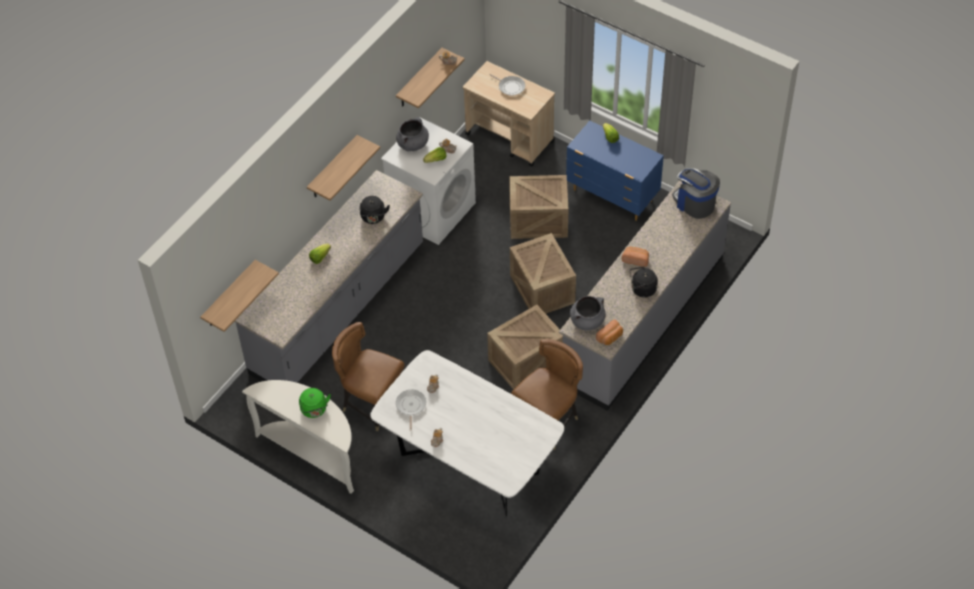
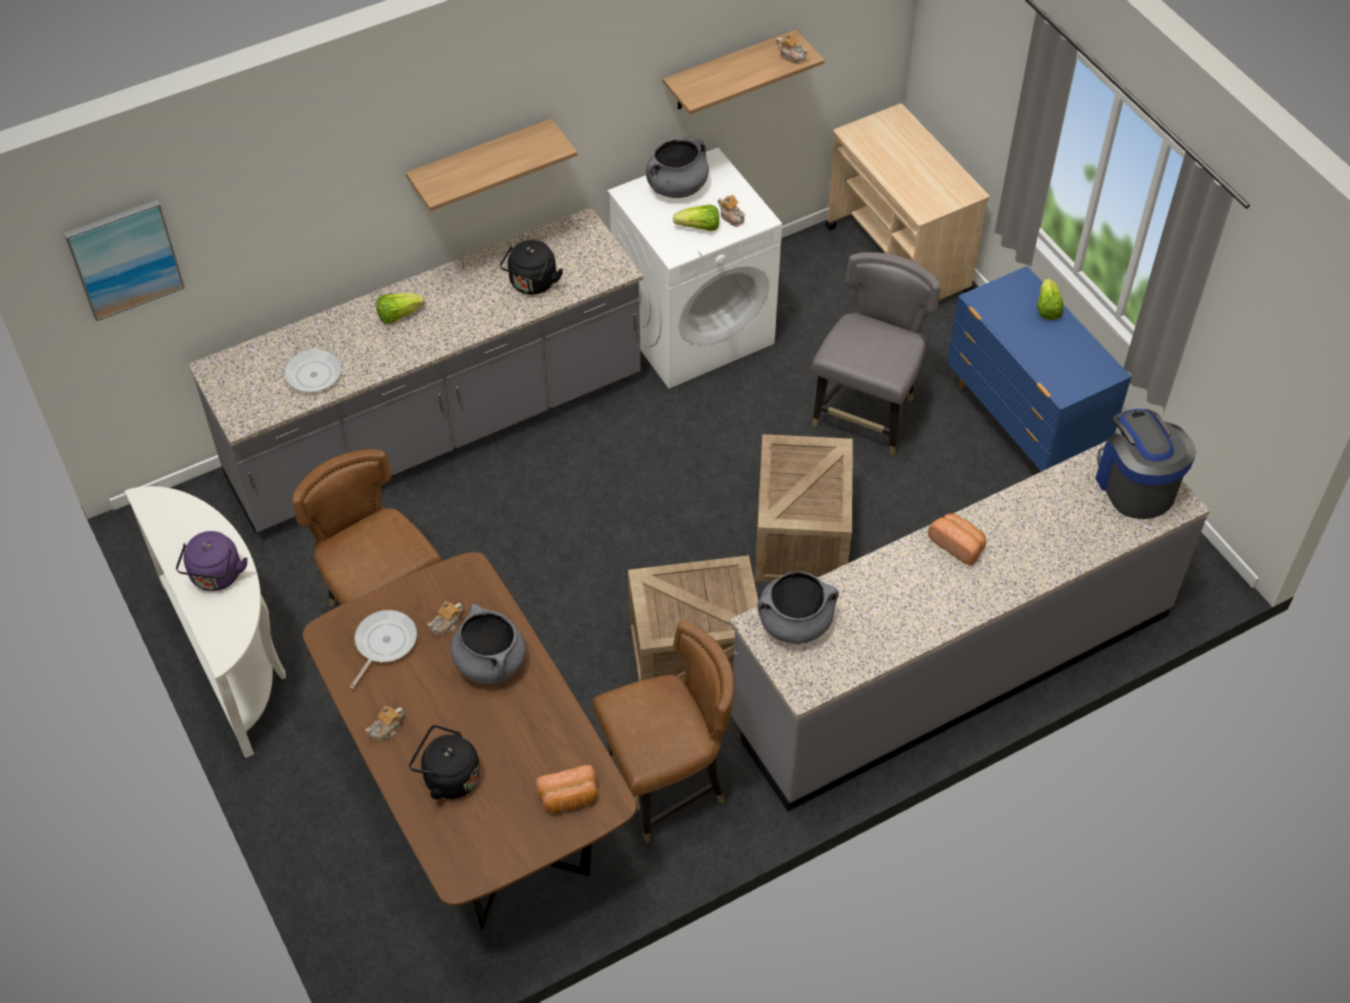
camera: 25 degrees right, 0 degrees up
(210, 278) = (124, 258): none -> picture
(229, 295) = (182, 312): shelf -> none
(314, 410) = (216, 577): green kettle -> purple kettle
(463, 394) = (489, 662): none -> grey cooking pot
(469, 464) = (479, 799): white dining table -> brown dining table
(510, 87) = (916, 159): frying pan -> frying pan (312, 372)
(539, 220) = (867, 415): crate -> grey chair
(610, 337) = (820, 674): bread -> bread (569, 798)
(642, 290) = (936, 607): black kettle -> black kettle (448, 777)

